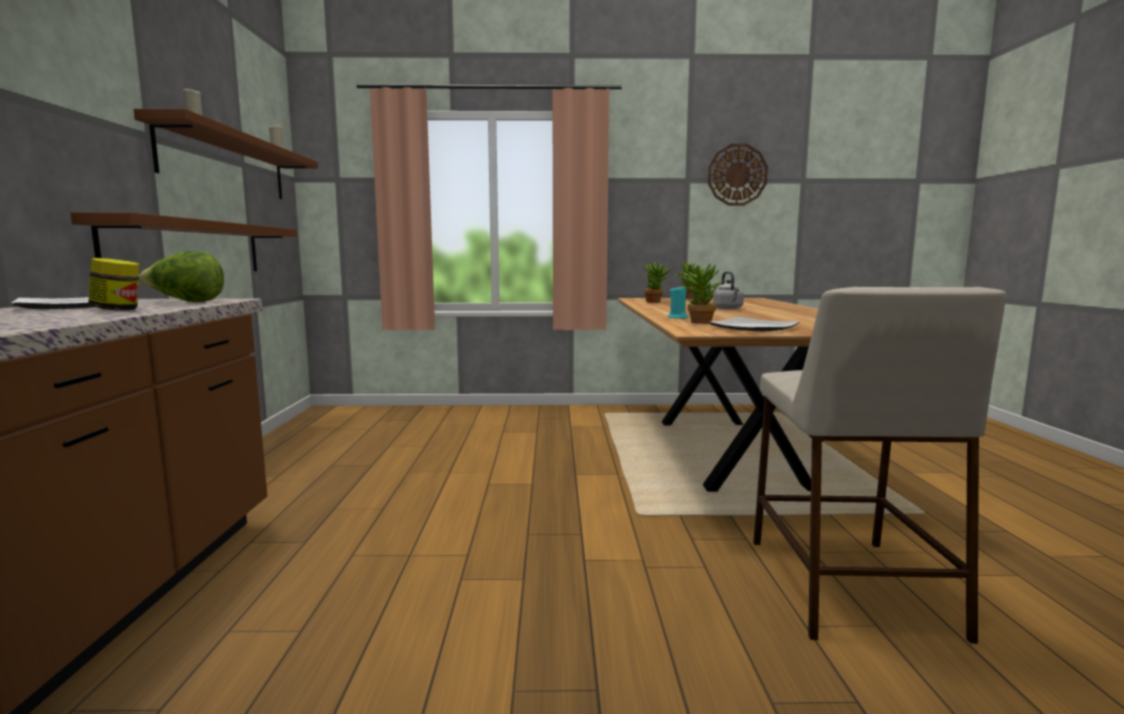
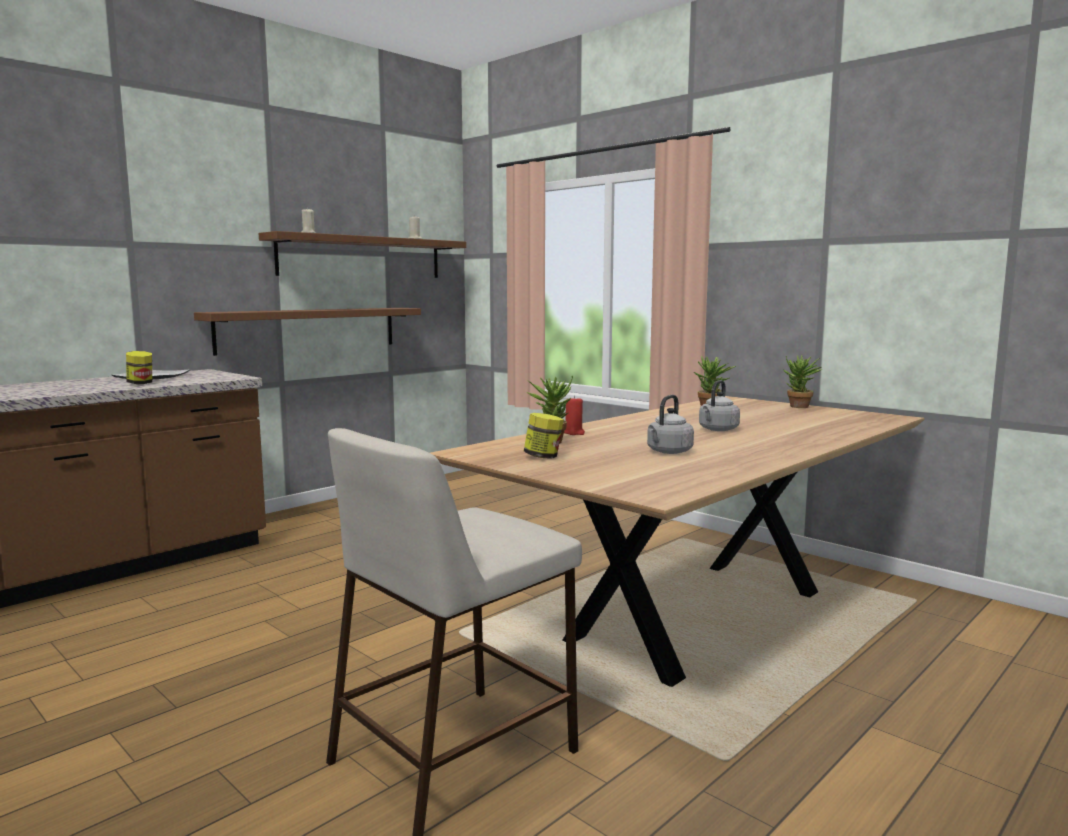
camera: 45 degrees right, 0 degrees up
(187, 302) = (205, 378): lettuce -> none
(678, 317) = (574, 433): turquoise candle -> red candle
(737, 175) = (896, 230): wall clock -> none
(752, 328) = (543, 457): plate -> jar
(782, 318) = (668, 452): none -> grey kettle

